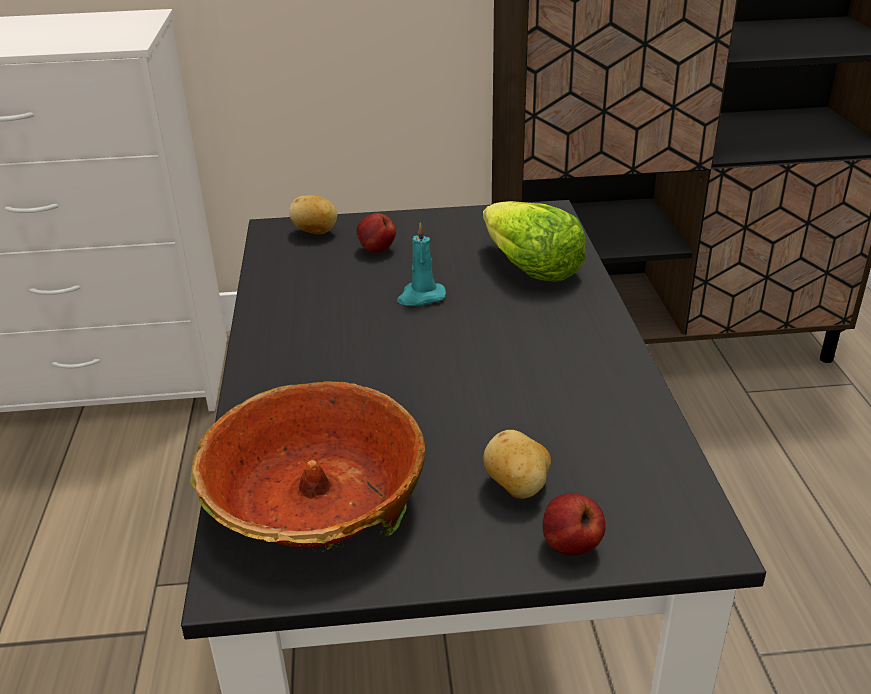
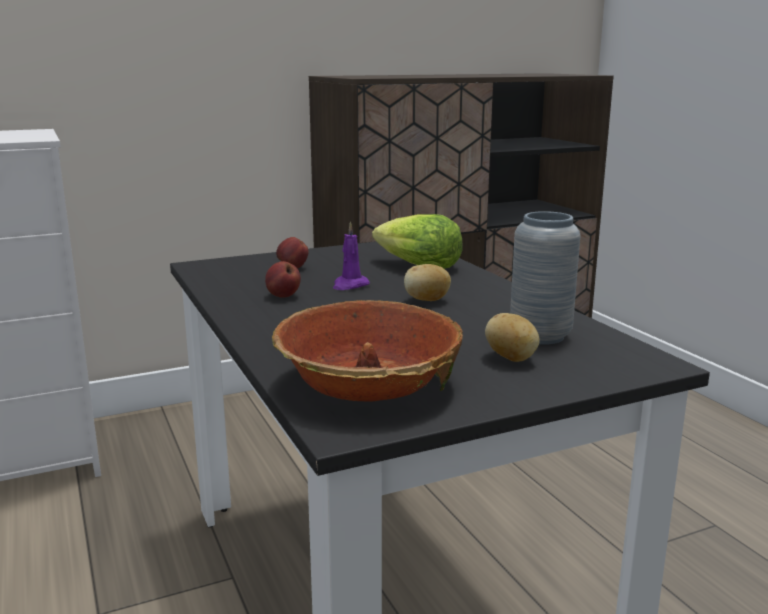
camera: 20 degrees left, 15 degrees down
(315, 232) = (234, 264): potato -> potato (427, 300)
(420, 297) = (350, 285): turquoise candle -> purple candle
(570, 546) = (575, 378): apple -> apple (282, 296)
(586, 447) = (540, 336): none -> grey vase

